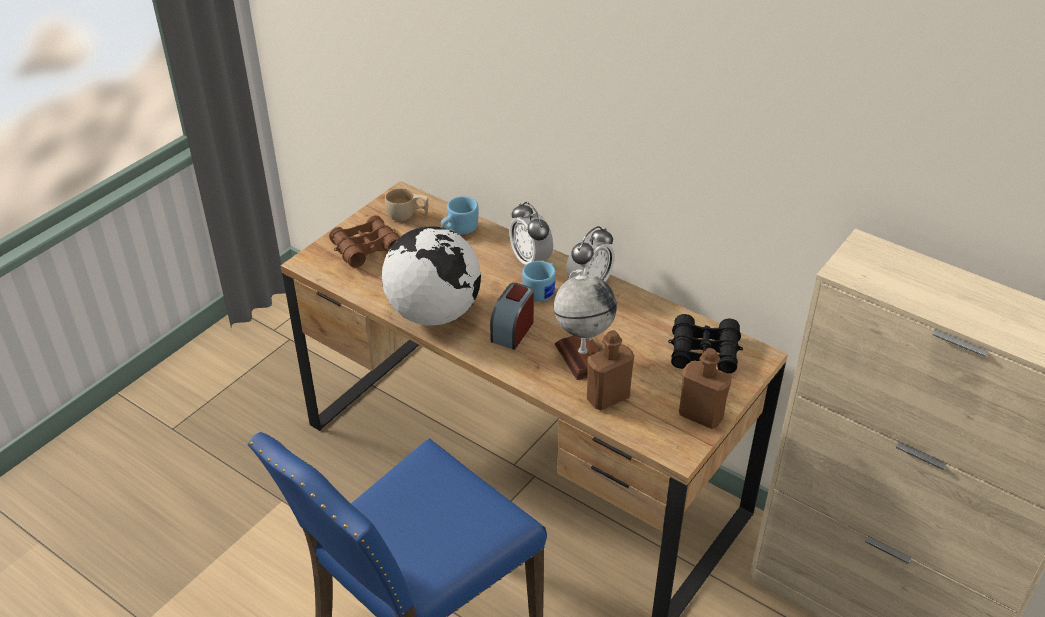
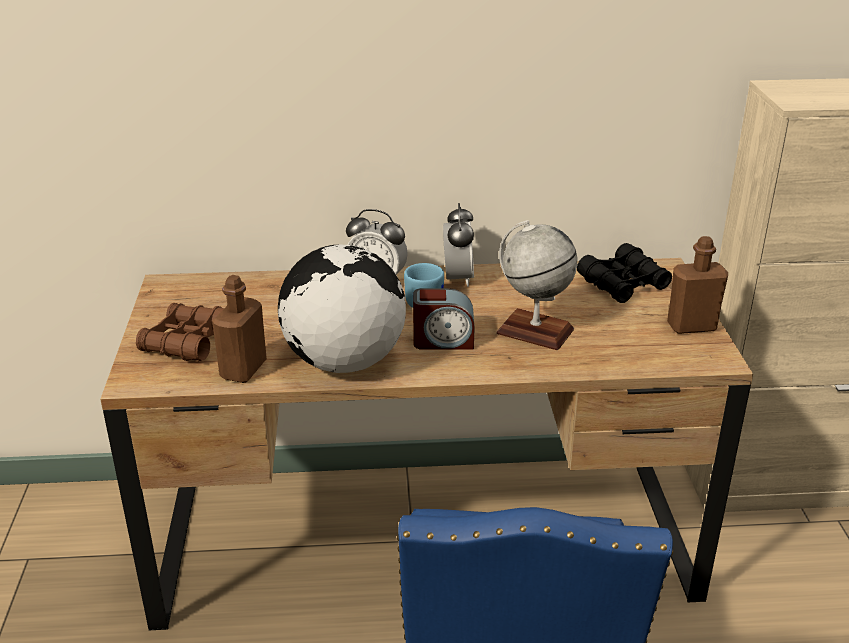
camera: 40 degrees left, 10 degrees down
(407, 216) = (197, 299): beige cup -> none
(459, 229) = (269, 288): blue mug -> none
(512, 330) = (443, 341): alarm clock -> alarm clock turned 75 degrees counterclockwise
(608, 398) = (603, 350): brown bottle -> brown bottle (243, 370)

